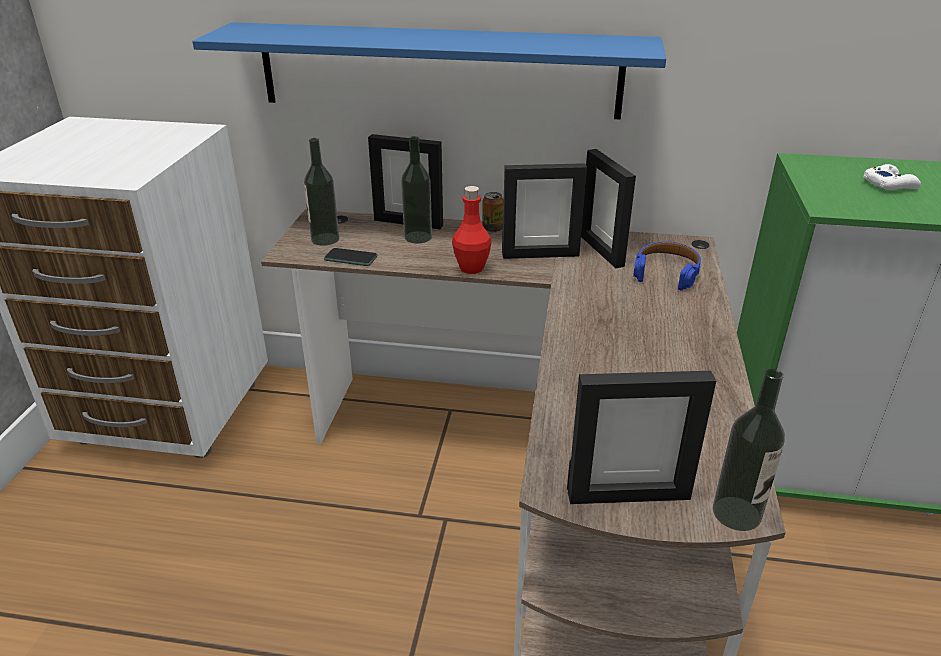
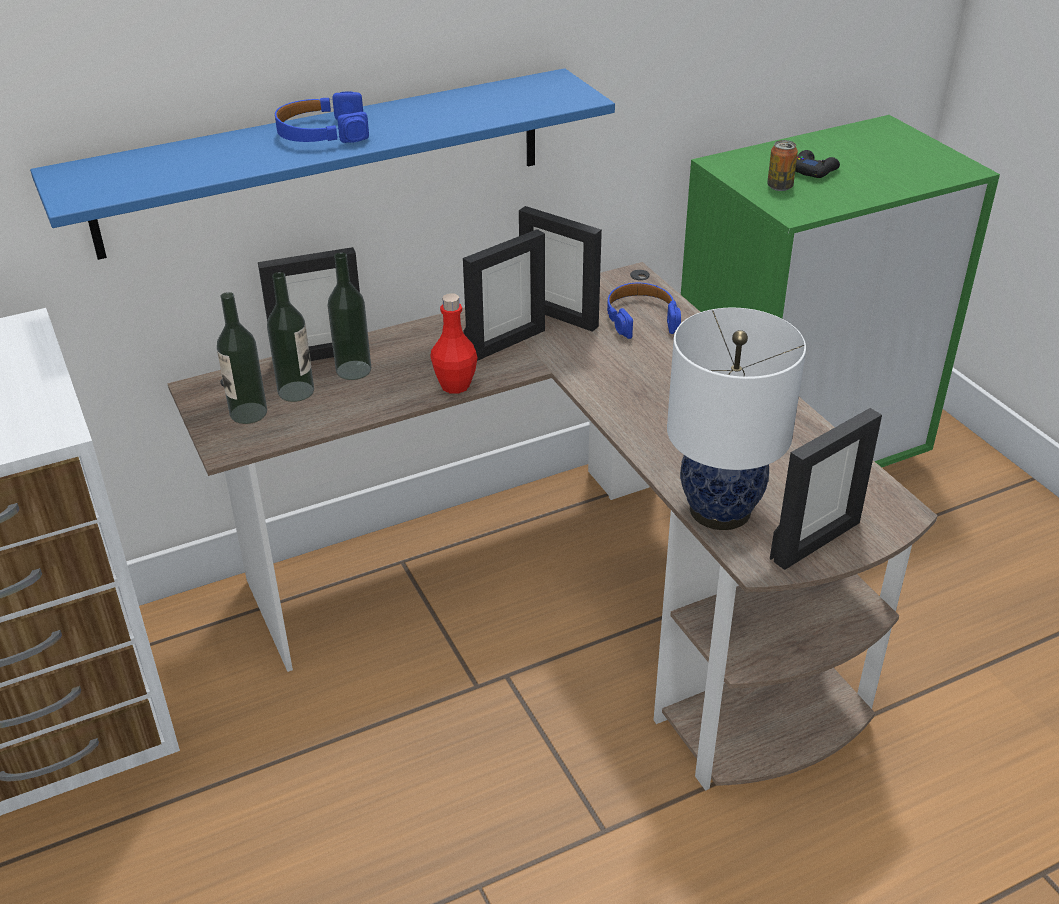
camera: 35 degrees left, 5 degrees up
(350, 258) = (310, 425): phone -> none
(420, 36) = (322, 132): none -> blue headphones
(492, 229) = (423, 330): can -> can (779, 187)
(569, 430) = (720, 509): none -> white table lamp
(736, 513) = (897, 517): bottle -> bottle (296, 391)
(889, 184) = (813, 170): white game controller -> black game controller

